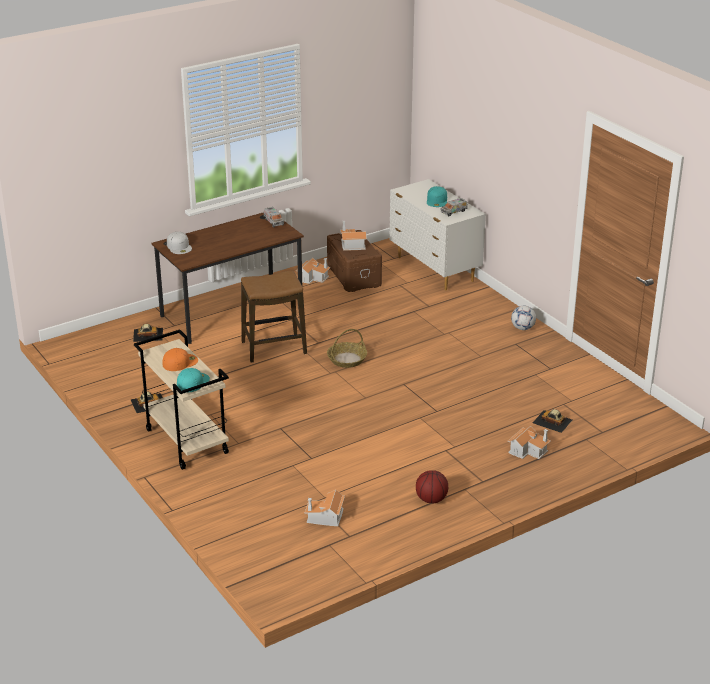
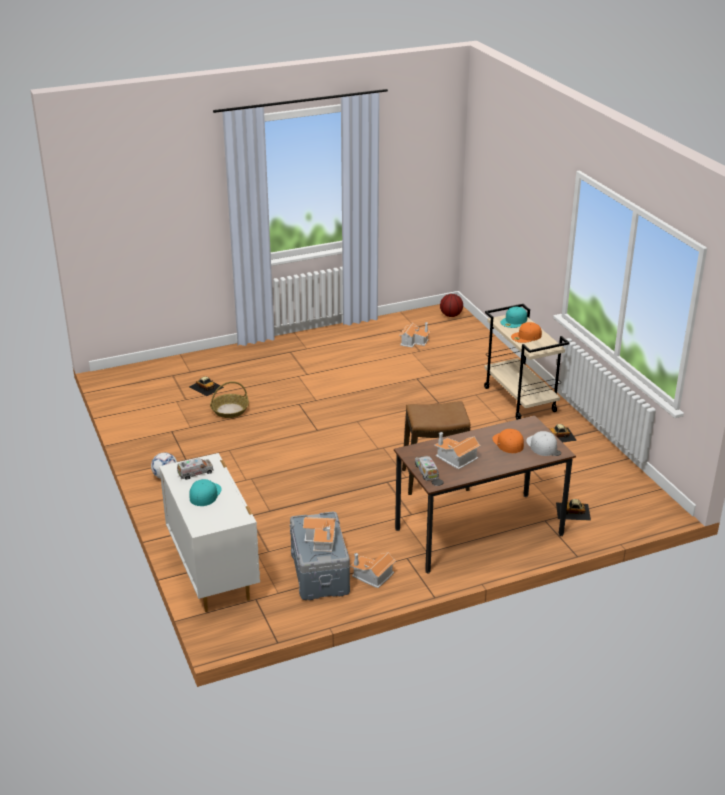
camera: 170 degrees left, 0 degrees up
(208, 246) = (507, 442): none -> orange cap
(347, 359) = (362, 460): basket -> basket (229, 410)
(354, 276) = (319, 573): brown storage box -> grey storage box
(431, 499) = (334, 344): basketball -> basketball (450, 315)
(528, 450) = (241, 368): toy house -> toy house (455, 458)

